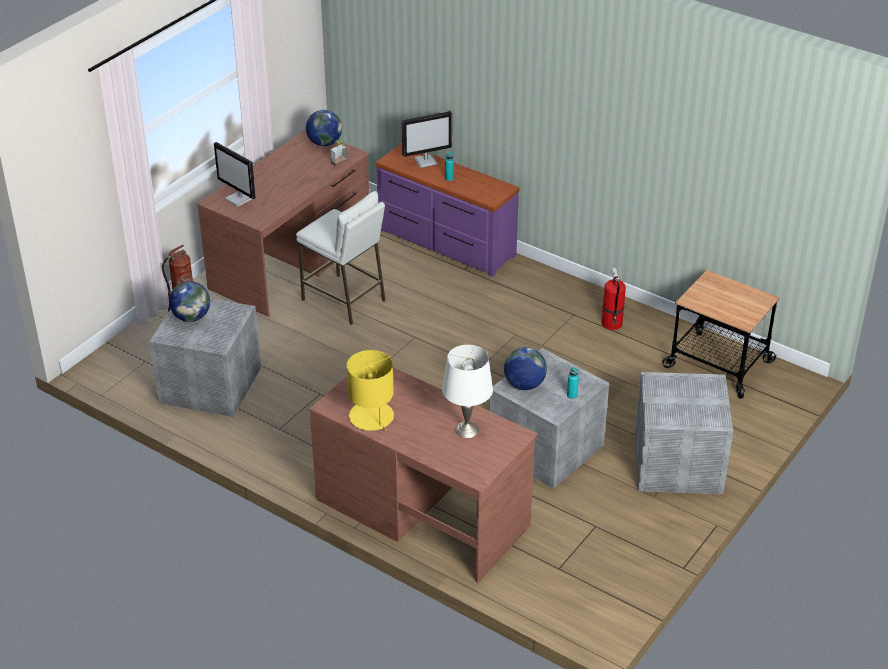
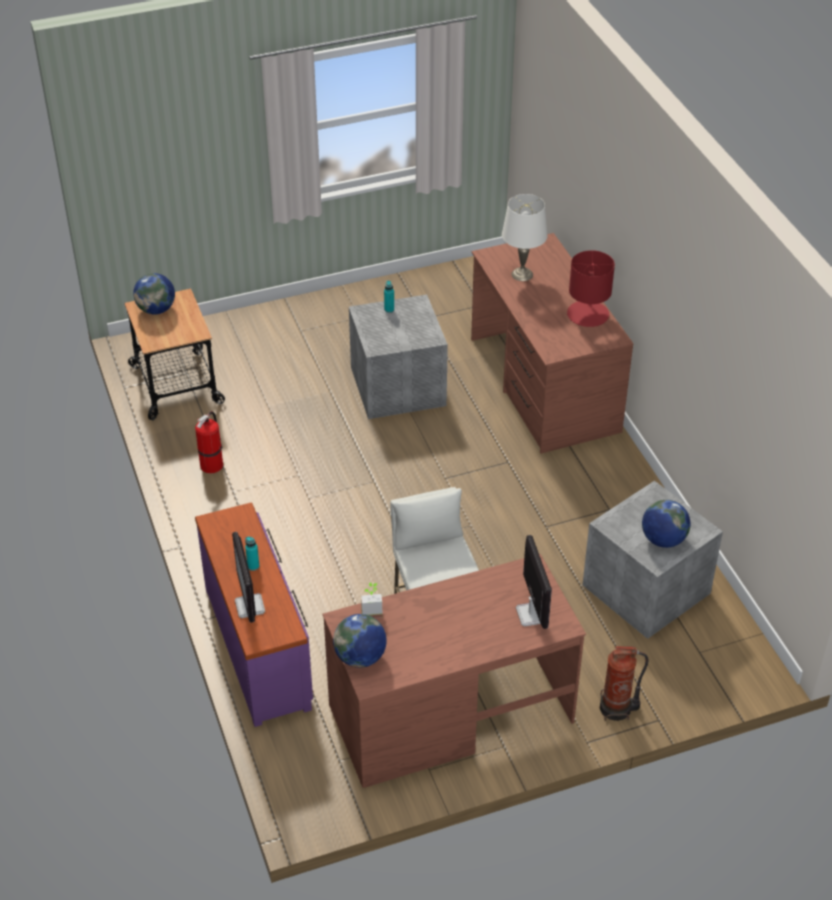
camera: 145 degrees left, 5 degrees up
(371, 417) = (588, 314): yellow table lamp -> red table lamp
(426, 161) = (250, 607): monitor -> monitor turned 120 degrees counterclockwise
(524, 385) = (416, 334): globe -> globe (156, 309)
(679, 464) = (312, 328): grey storage box -> none

